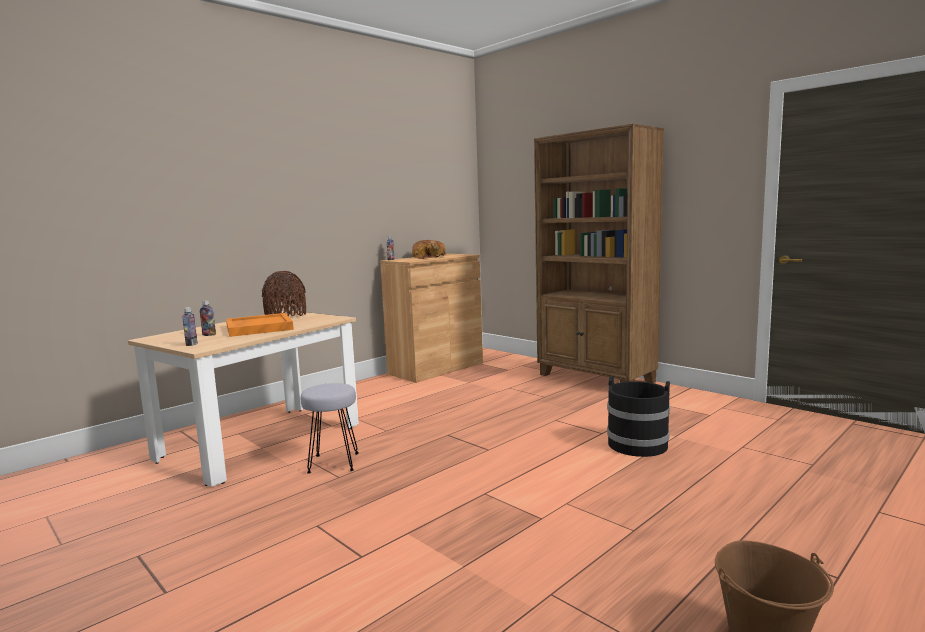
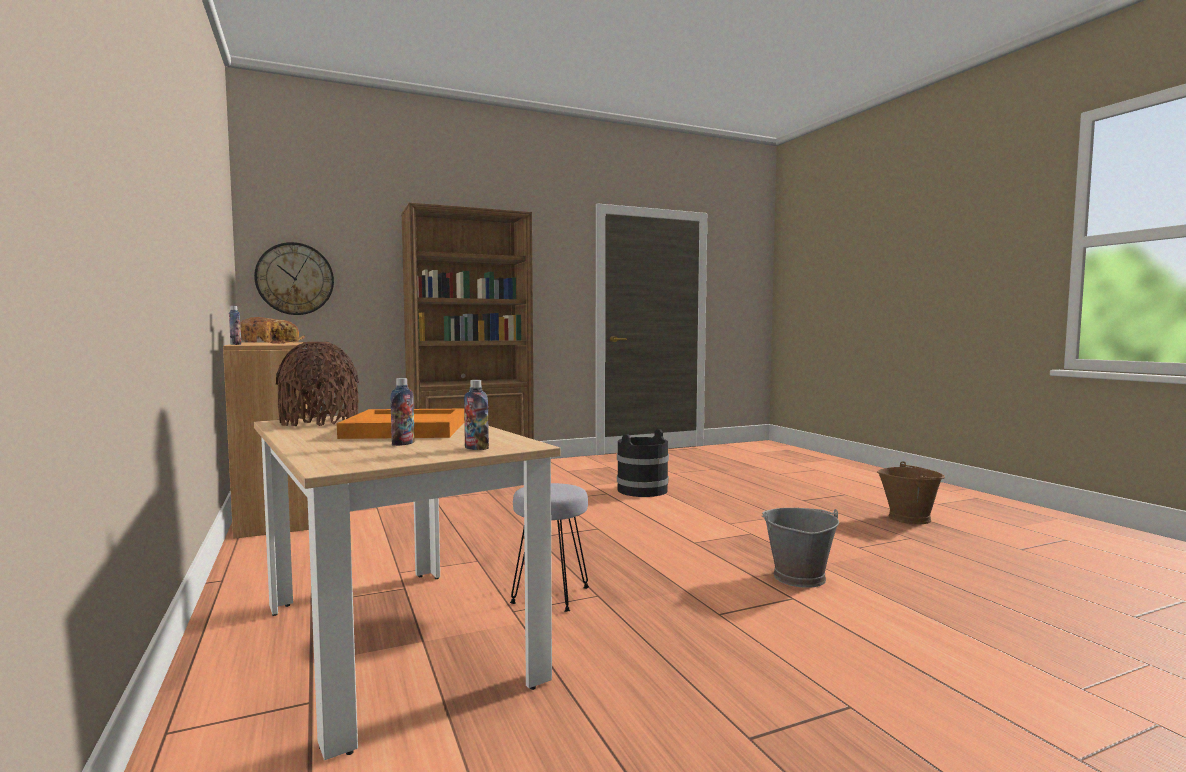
camera: 70 degrees left, 5 degrees down
(418, 556) = (798, 577): none -> grey bucket
(505, 205) = (295, 279): none -> wall clock

